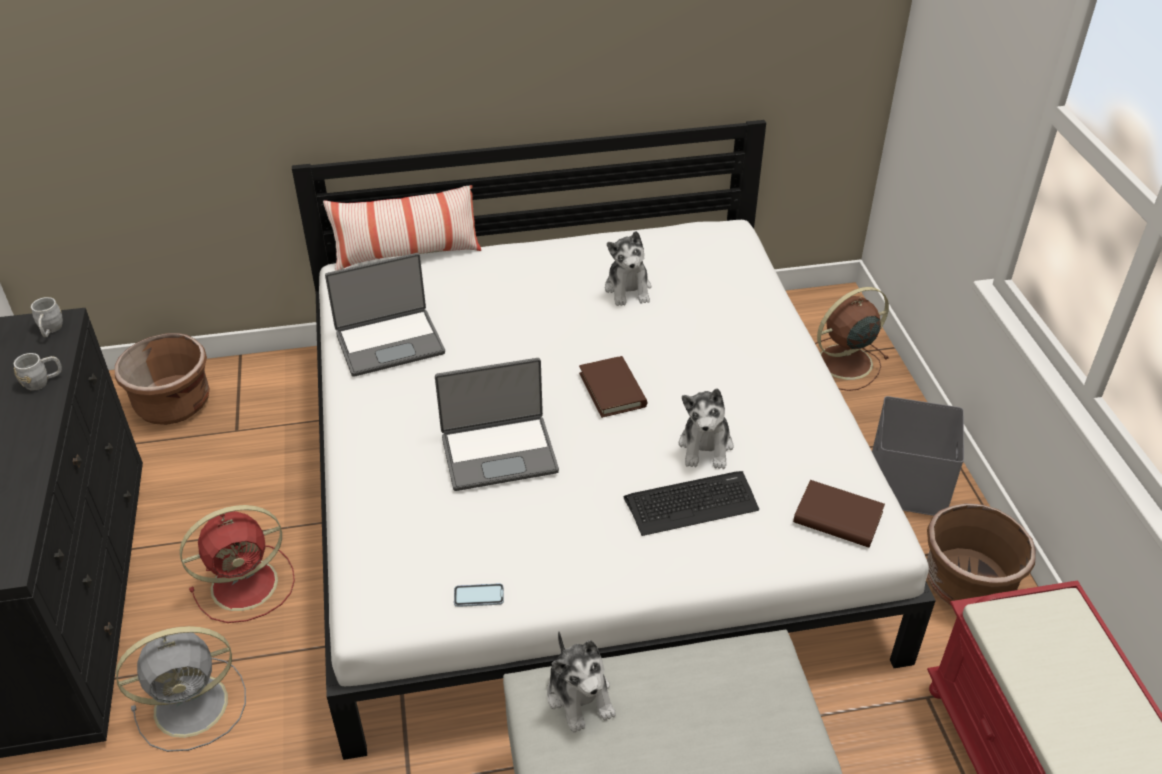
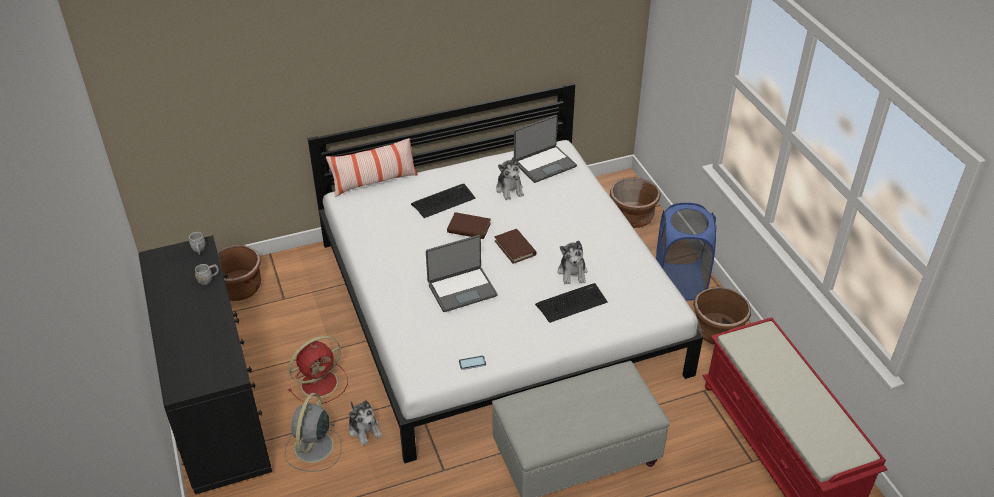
camera: 10 degrees left, 0 degrees up
(194, 704) = (313, 448): grey fan -> grey fan turned 135 degrees clockwise
(390, 342) = (381, 235): laptop -> laptop (544, 164)
(511, 297) = (443, 201): none -> keyboard
(580, 695) = (534, 404): plush toy -> plush toy (364, 429)
(837, 518) = (648, 301): brown book -> brown book (469, 228)
(843, 363) = (632, 217): brown fan -> brown planter
(909, 484) = (679, 282): grey storage box -> blue laundry basket

